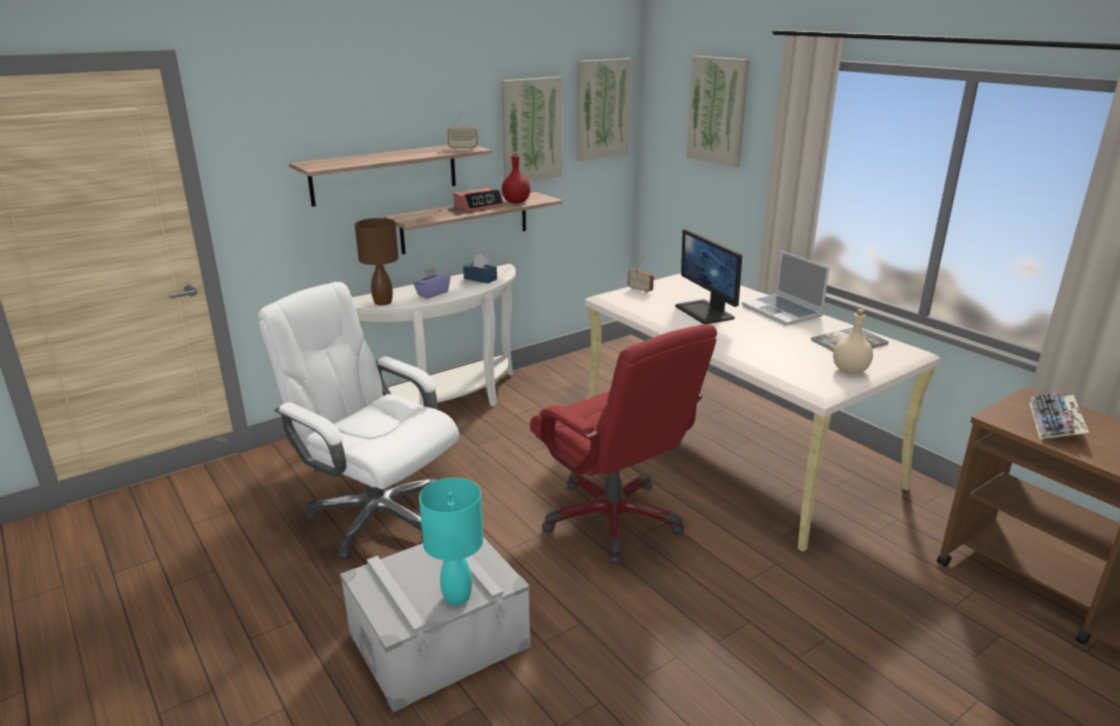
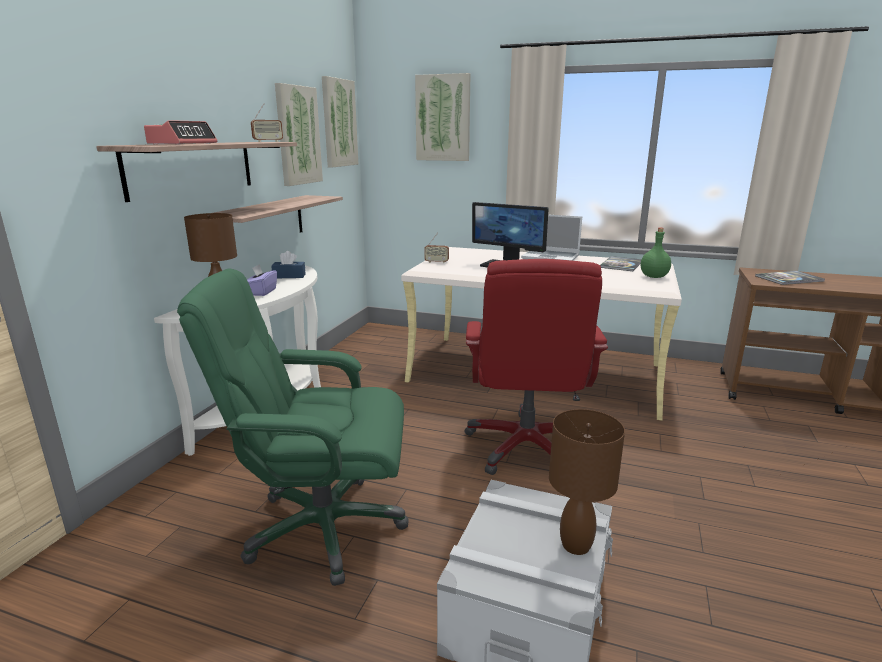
camera: 35 degrees left, 5 degrees down
(377, 516) = (323, 527): white office chair -> green office chair
(456, 597) = (575, 545): turquoise table lamp -> brown table lamp
(479, 206) = (279, 204): alarm clock -> alarm clock (183, 143)
(516, 202) = (306, 200): red bottle -> none
(613, 519) = (526, 447): red office chair -> red office chair turned 75 degrees clockwise
(850, 370) = (654, 277): beige bottle -> green bottle
(1055, 424) = (789, 279): keyboard -> book

